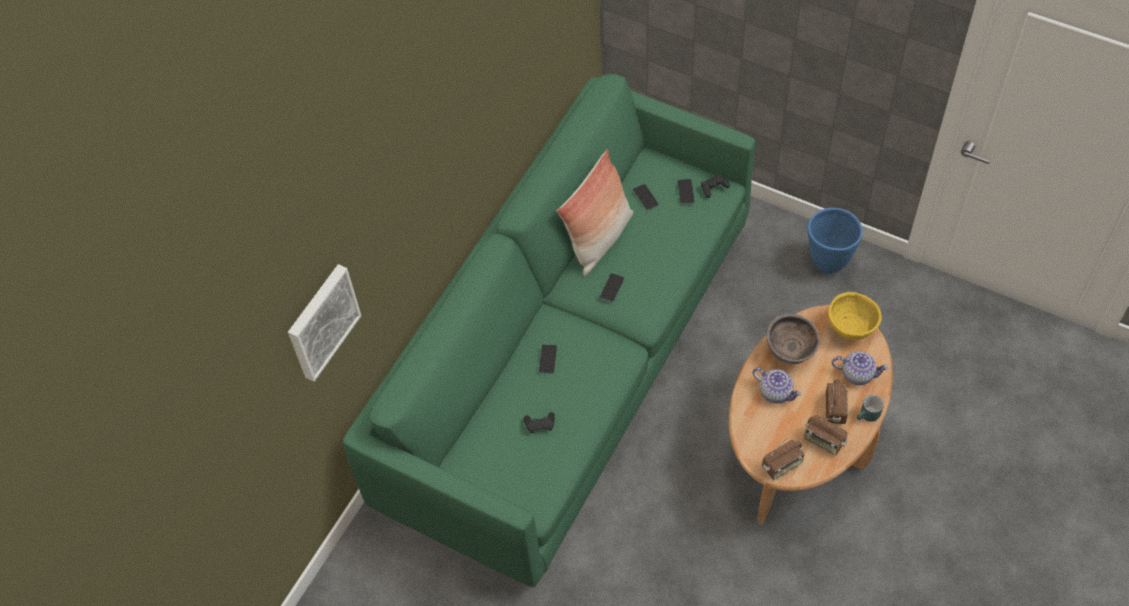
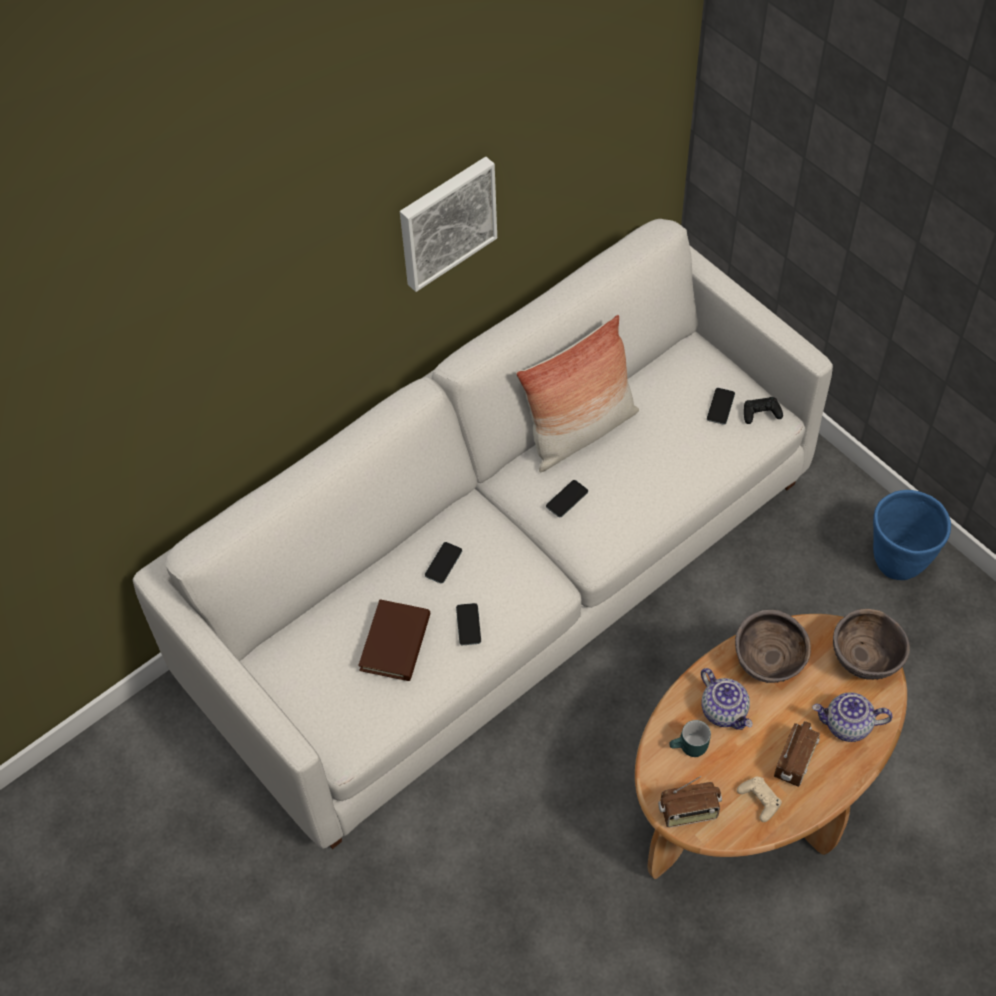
camera: 20 degrees right, 0 degrees up
(321, 321) = (113, 411): picture -> picture (446, 221)
(540, 424) = (395, 643): black game controller -> brown book
(568, 362) = (502, 578): green sofa -> white sofa
(645, 197) = (664, 397): phone -> phone (468, 624)
(823, 441) = (759, 800): radio -> beige game controller
(850, 329) = (864, 661): yellow bowl -> brown bowl
(858, 374) = (847, 725): teapot -> teapot turned 150 degrees clockwise
(868, 416) = (836, 788): turquoise mug -> turquoise mug (689, 748)

